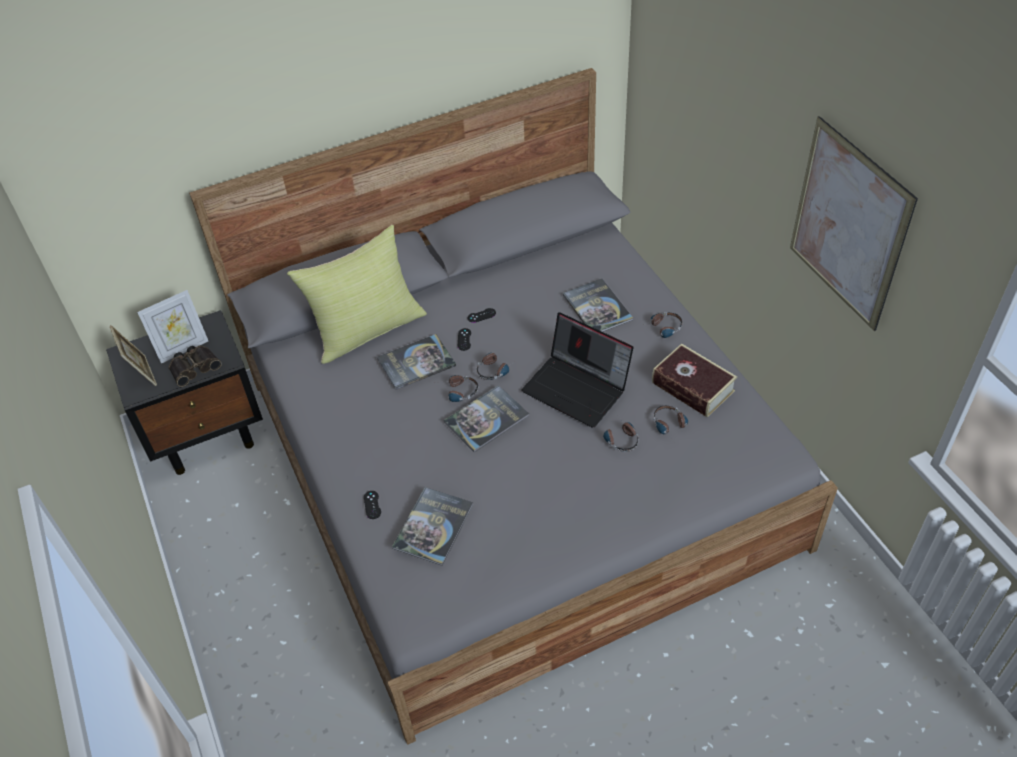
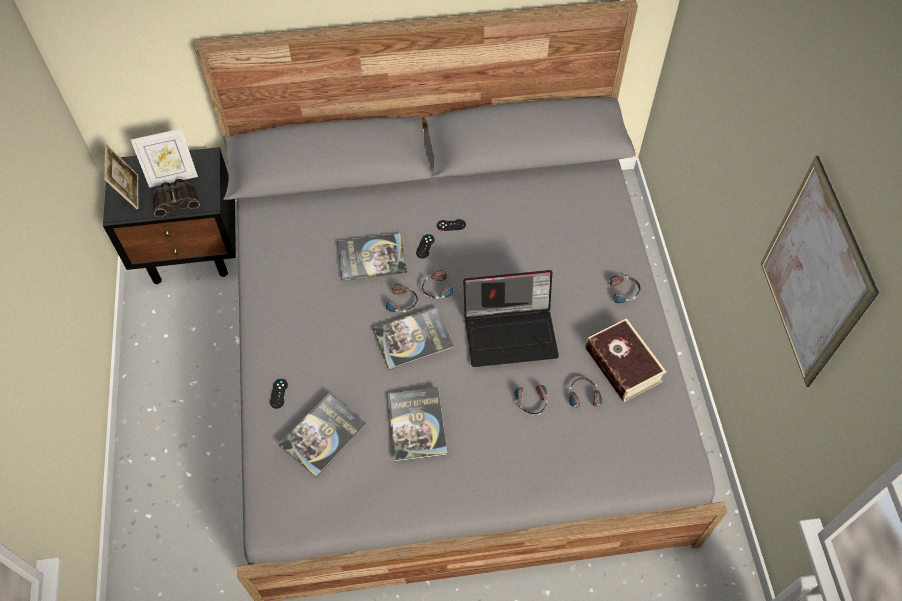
camera: 15 degrees right, 10 degrees up
(367, 330) = (340, 209): yellow pillow -> none
(578, 388) = (511, 332): laptop -> laptop turned 60 degrees counterclockwise
(597, 307) = (564, 249): book -> book (417, 424)

